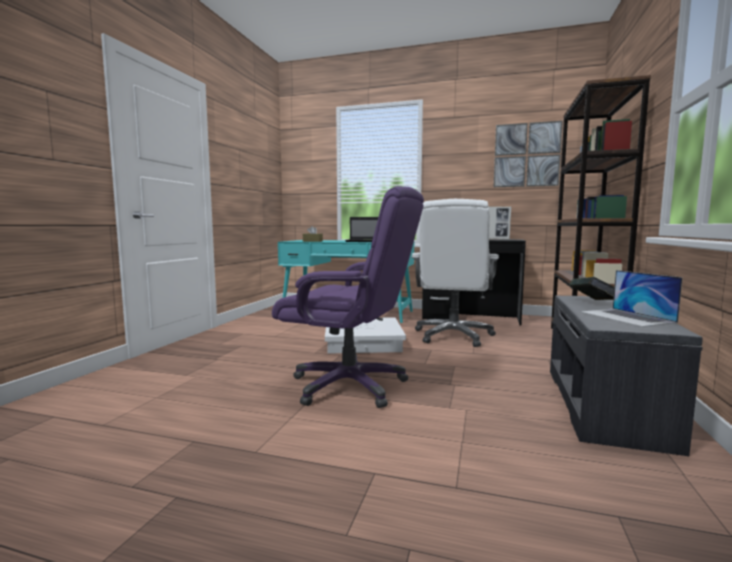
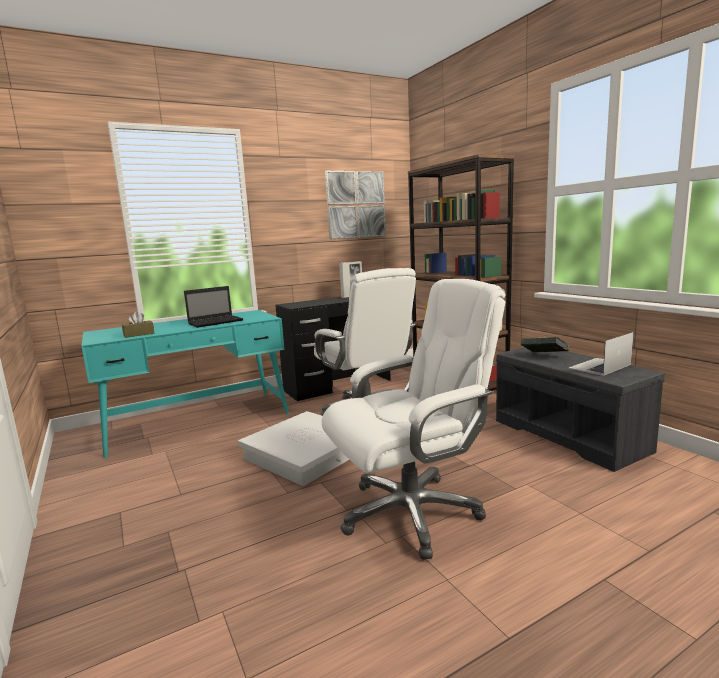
camera: 45 degrees left, 5 degrees up
(350, 386) = (411, 512): purple office chair -> white office chair
(627, 317) = (599, 366): laptop -> laptop turned 120 degrees clockwise

